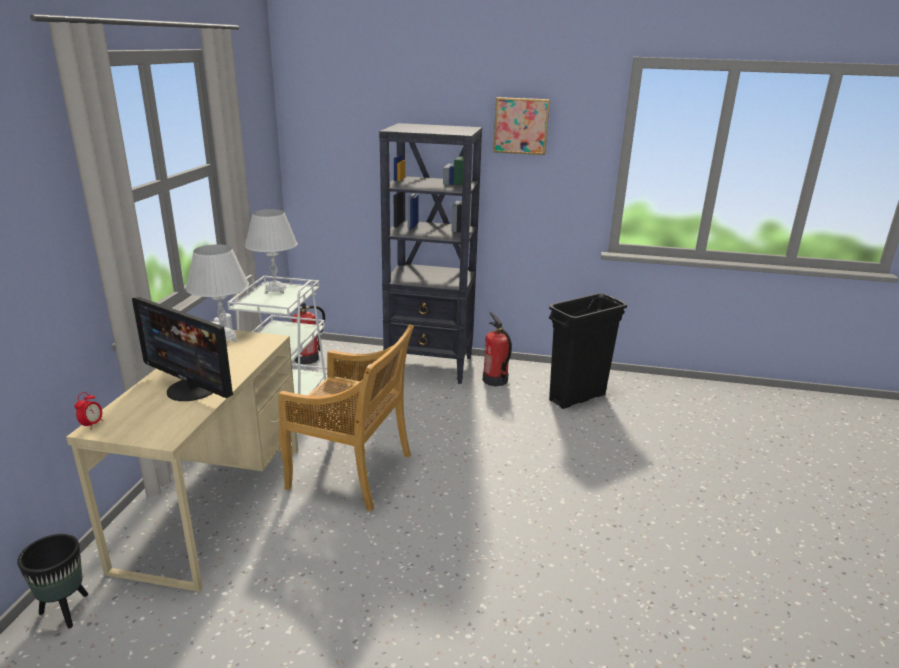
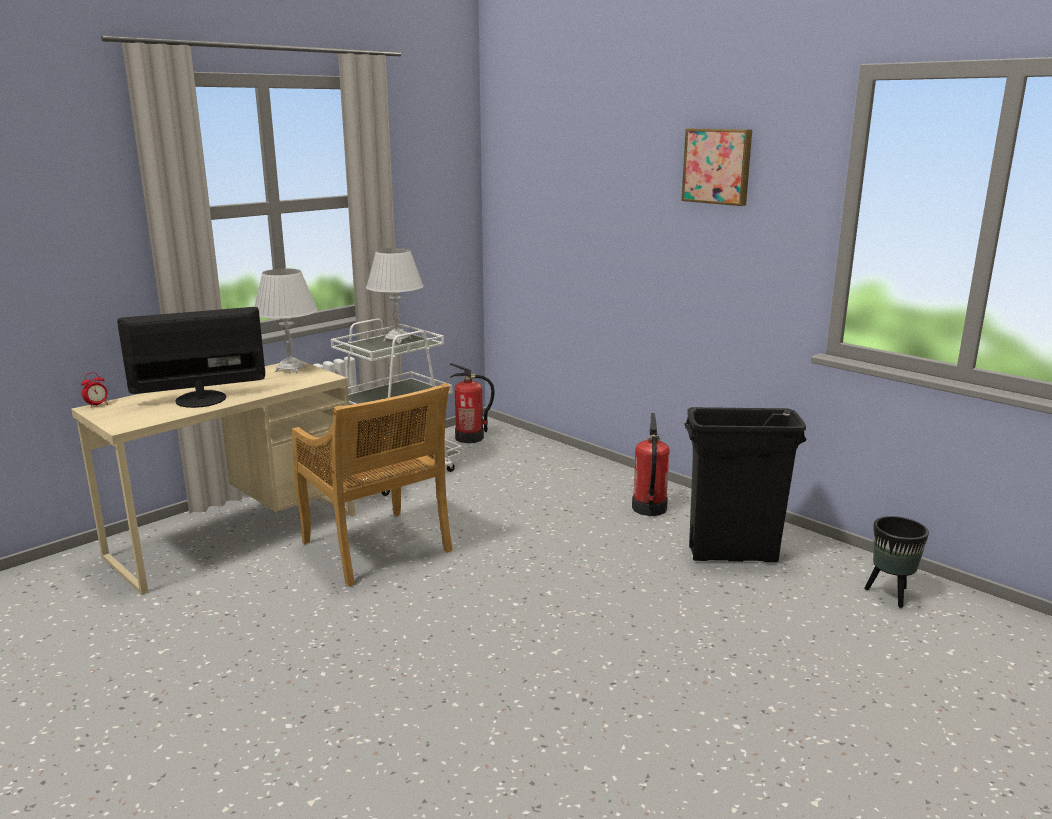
camera: 35 degrees right, 5 degrees down
(66, 611) = (51, 572): black planter -> black planter (890, 594)
(192, 389) = (200, 399): monitor -> monitor turned 90 degrees clockwise
(430, 366) = (590, 475): black bookcase -> none

